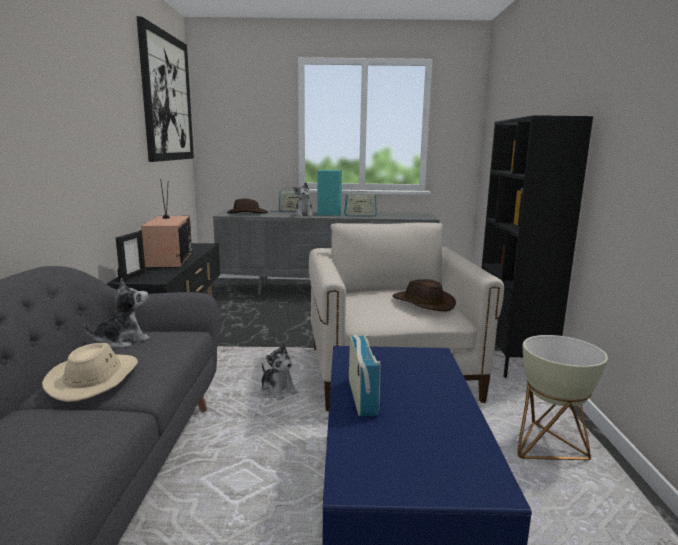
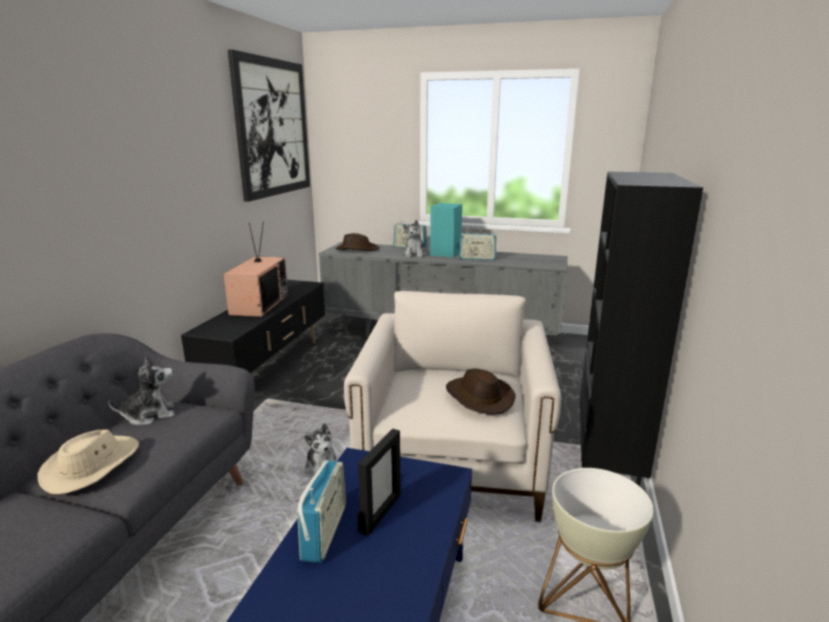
camera: 15 degrees right, 5 degrees up
(132, 276) = (209, 327): picture frame -> picture frame (380, 513)

